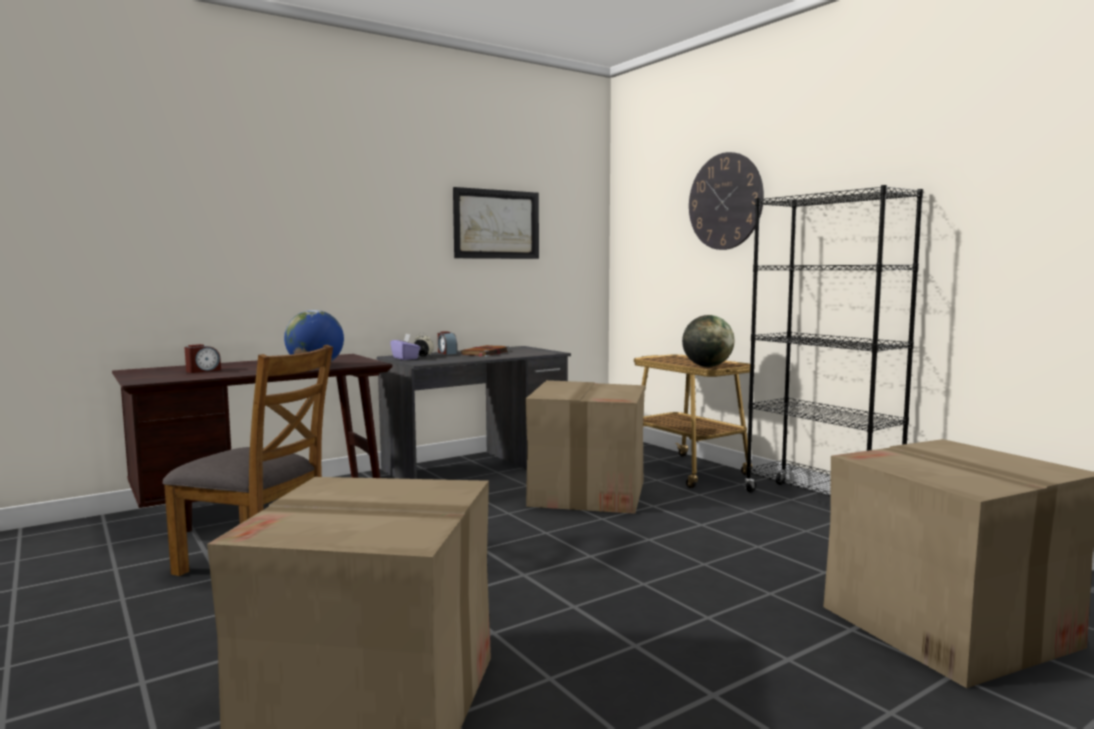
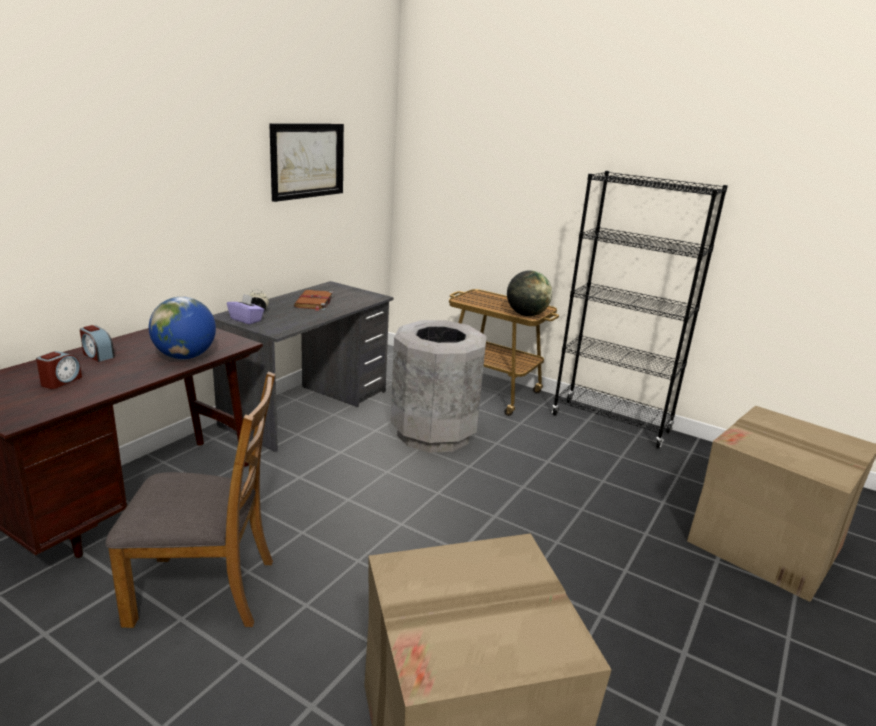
camera: 25 degrees left, 15 degrees up
(447, 353) = (274, 303): alarm clock -> alarm clock (97, 355)
(588, 493) = (433, 433): cardboard box -> grey trash can
(725, 201) = (533, 155): wall clock -> none

